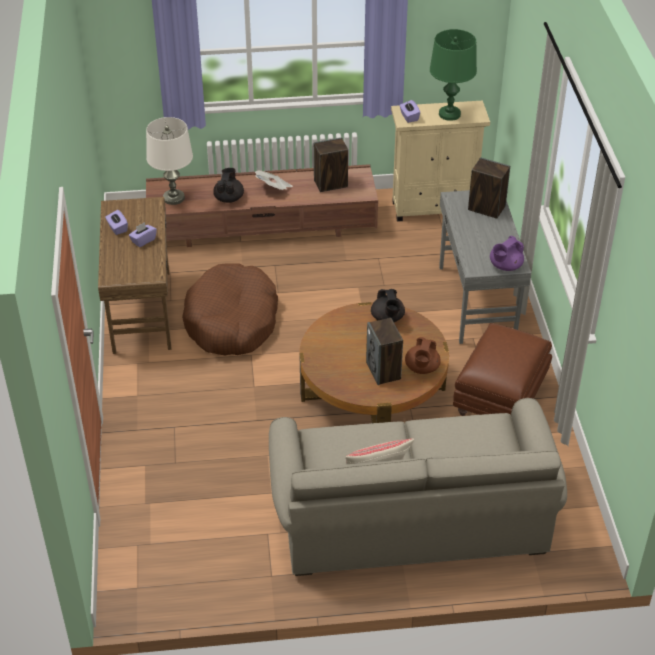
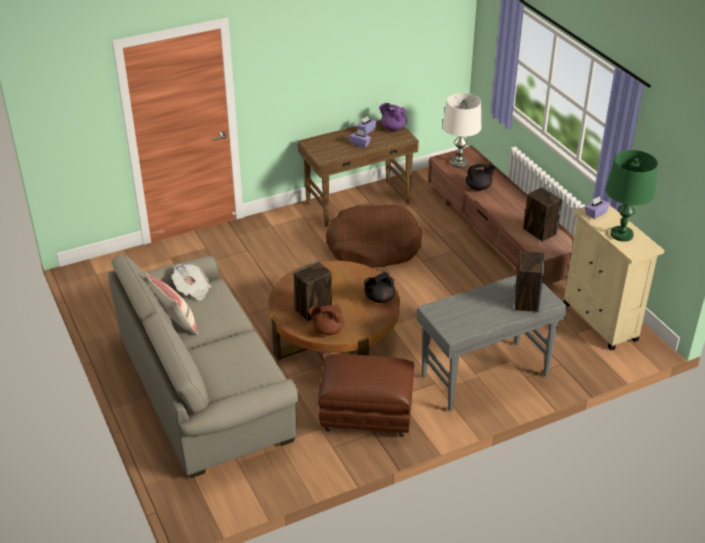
camera: 70 degrees right, 5 degrees down
(274, 188) = (509, 205): newspaper -> newspaper (192, 290)
(505, 266) = (447, 327): purple teapot -> purple teapot (393, 127)

